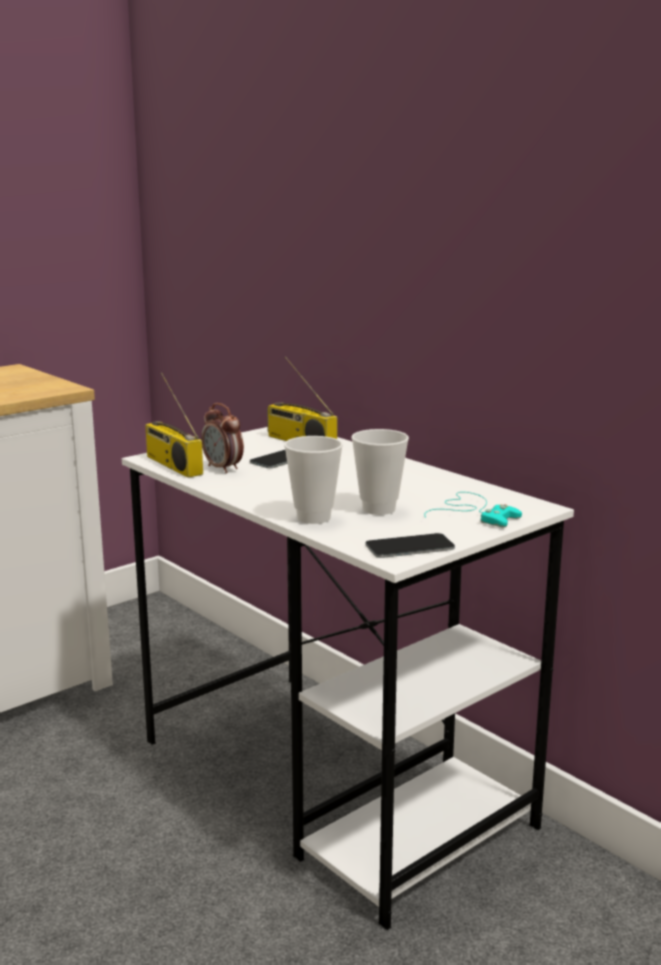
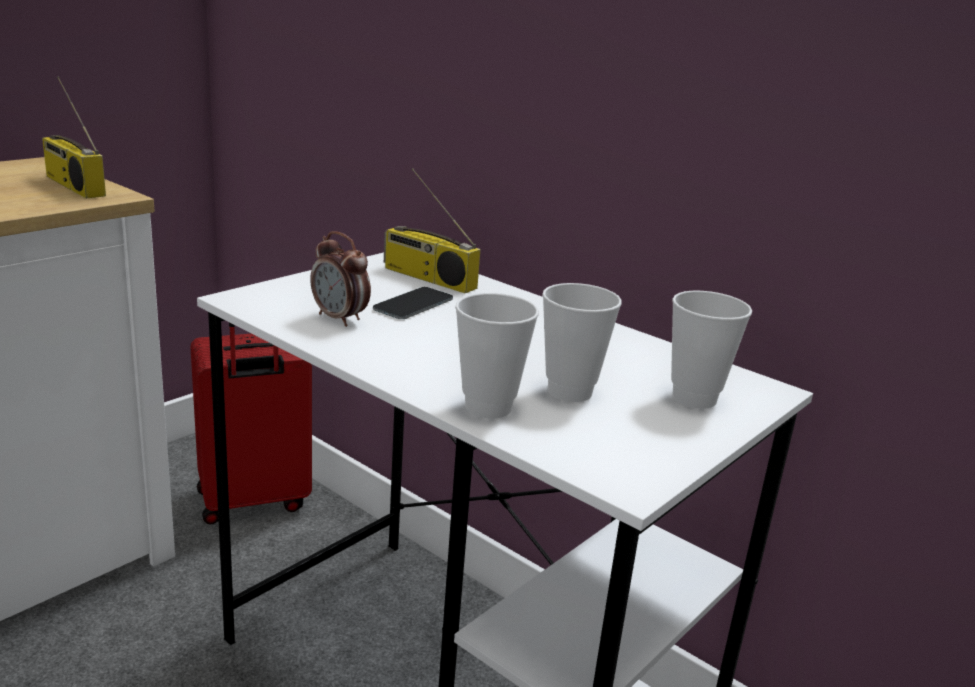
camera: 10 degrees left, 5 degrees up
(172, 465) = (269, 311): radio -> radio (72, 185)
(179, 648) = (253, 502): none -> red suitcase
(409, 547) = (641, 463): phone -> none
(473, 512) = (694, 398): turquoise game controller -> cup

